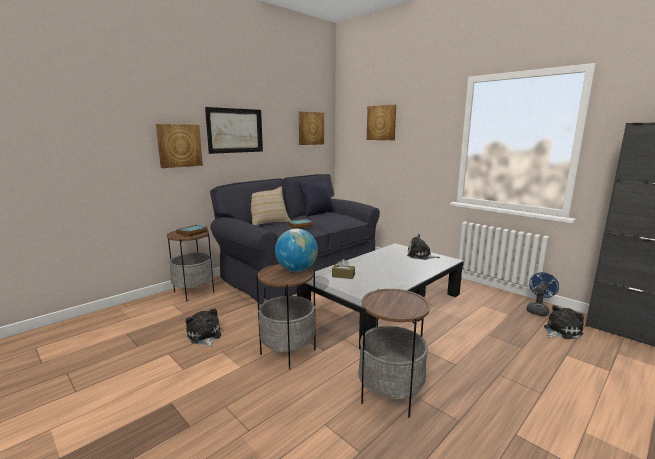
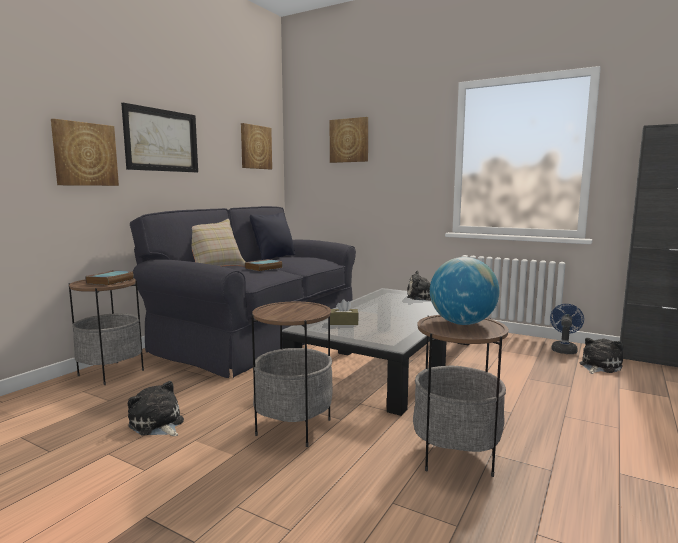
camera: 15 degrees left, 5 degrees down
(296, 270) = (304, 306): globe -> globe (462, 323)

